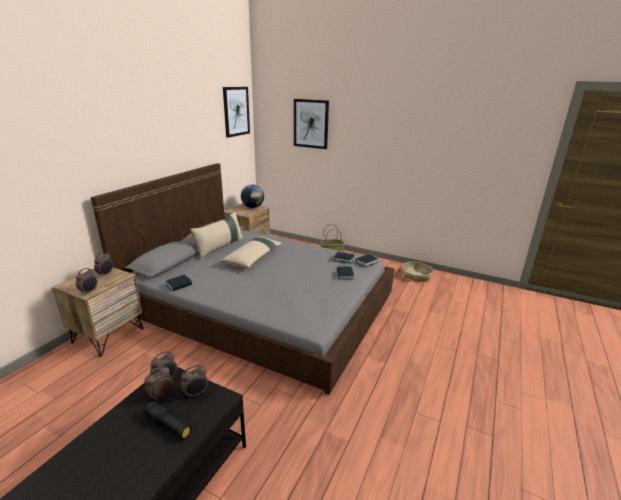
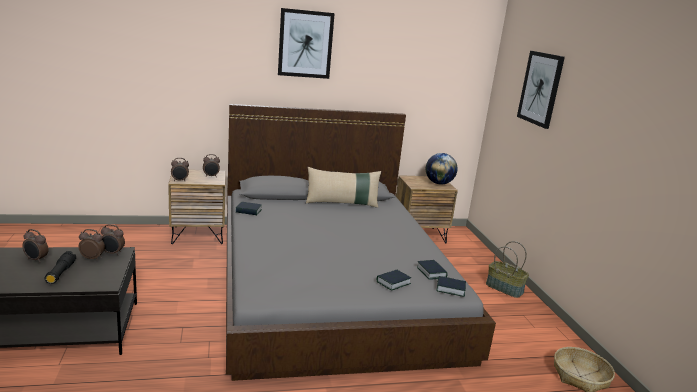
camera: 50 degrees right, 5 degrees down
(196, 393) = (104, 271): alarm clock -> alarm clock (36, 260)
(236, 111) = (460, 58): picture -> picture (305, 44)
(253, 257) = (348, 224): beige pillow -> none

